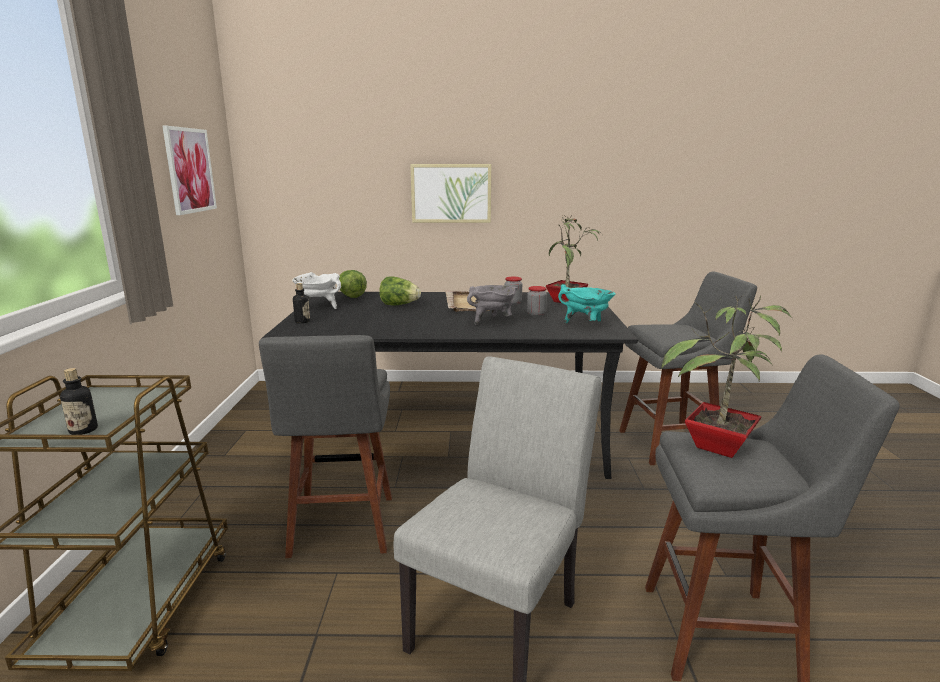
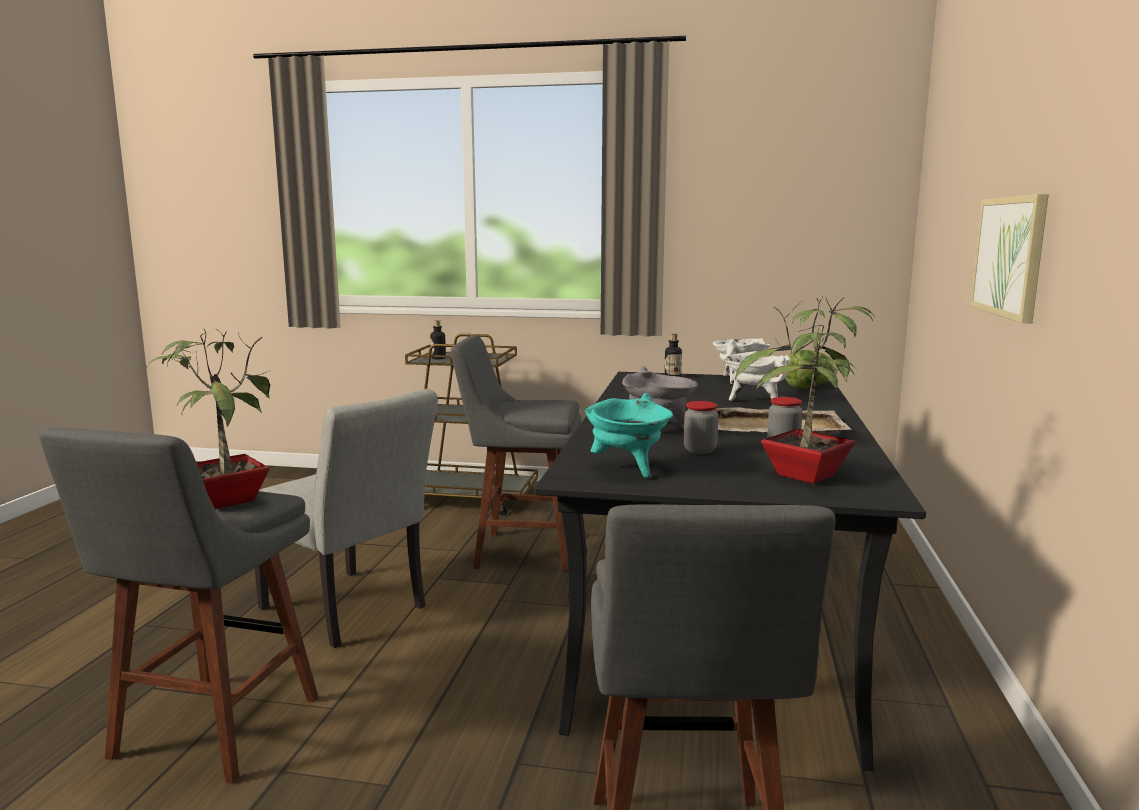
camera: 100 degrees right, 5 degrees down
(189, 170) = (787, 214): picture -> none
(399, 305) = (755, 401): lettuce -> white cooking pot

